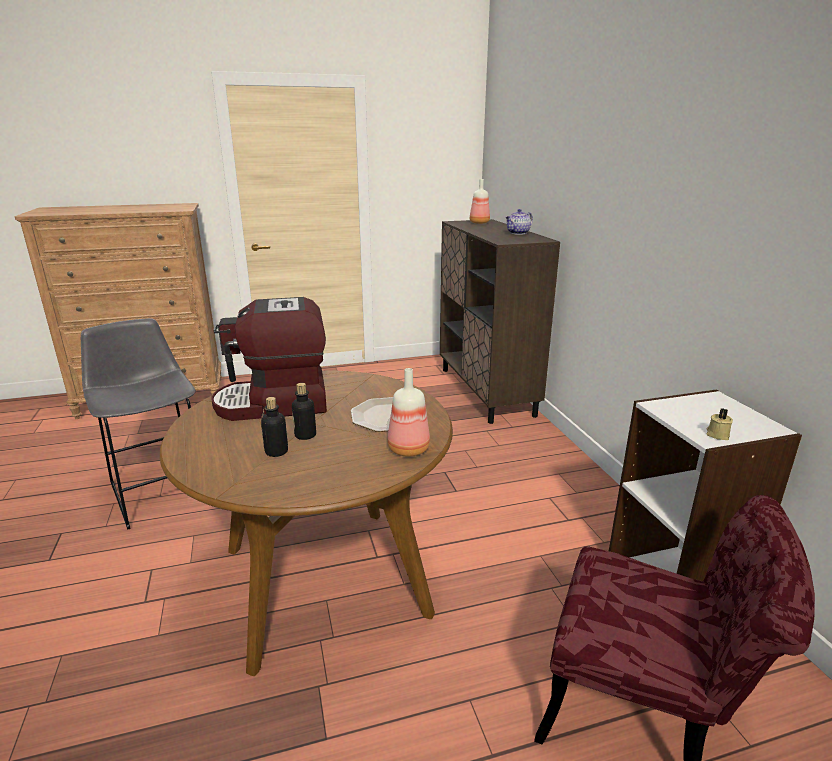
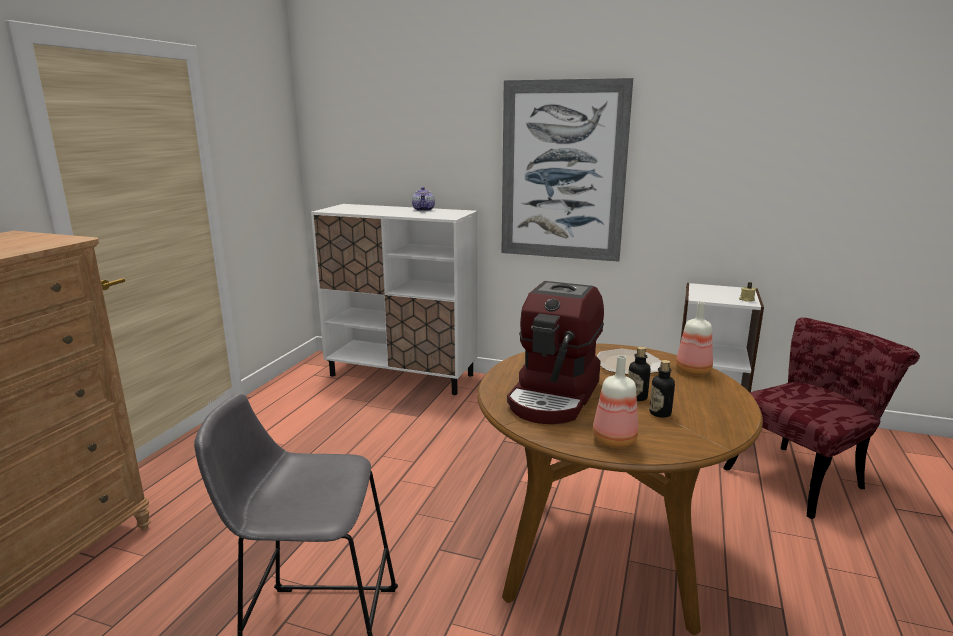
camera: 55 degrees left, 5 degrees down
(478, 223) = (351, 208): bottle -> bottle (614, 441)
(486, 391) = (402, 375): brown cabinet -> white cabinet
(626, 205) = (562, 171): none -> picture

